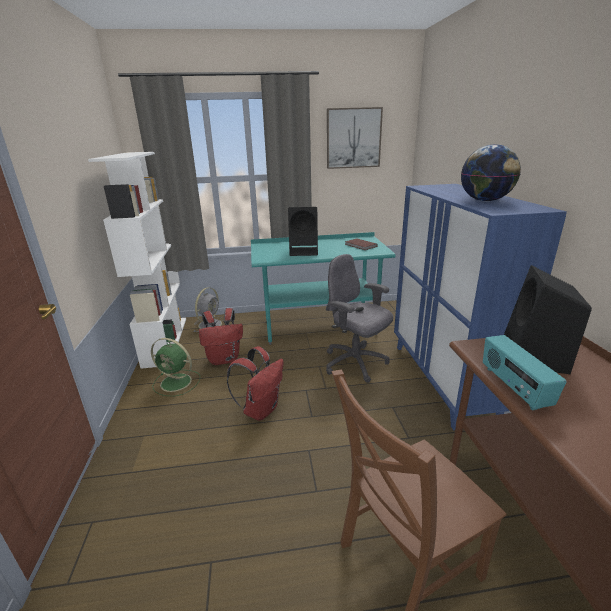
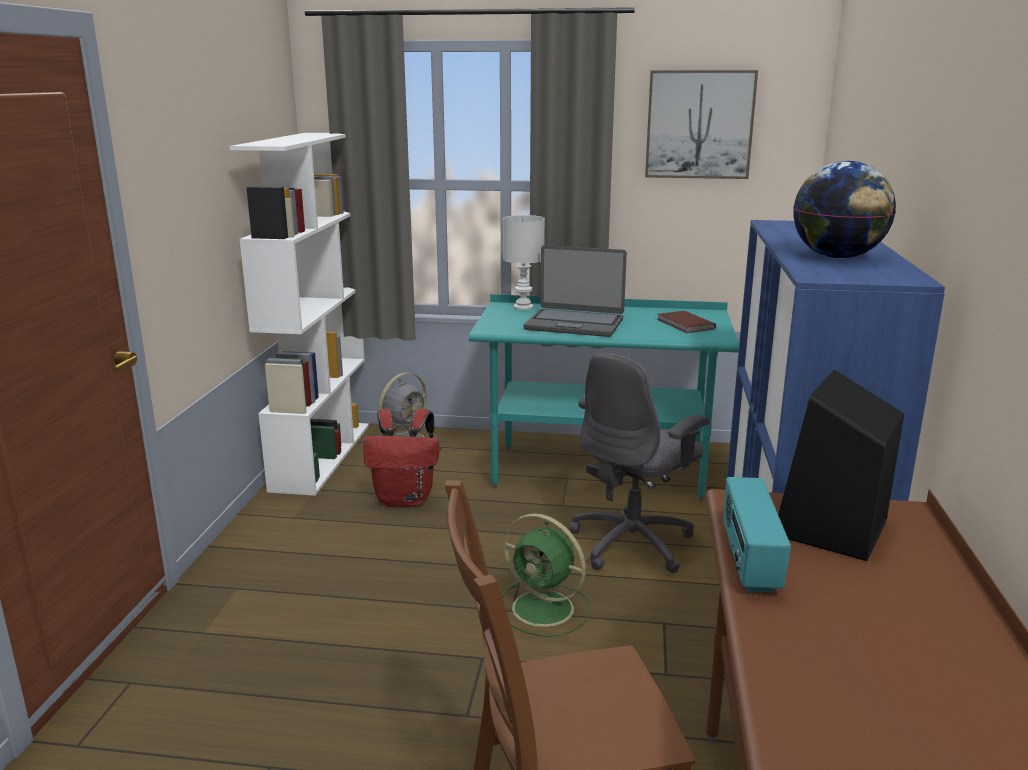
camera: 15 degrees right, 5 degrees down
(177, 382) = (315, 523): green fan -> green fan (545, 609)
(261, 409) = (432, 585): red backpack -> none
(271, 245) = (523, 307): none -> white table lamp
(305, 251) = (574, 324): black speaker -> laptop
(355, 364) = (633, 543): grey office chair -> grey office chair turned 105 degrees counterclockwise

